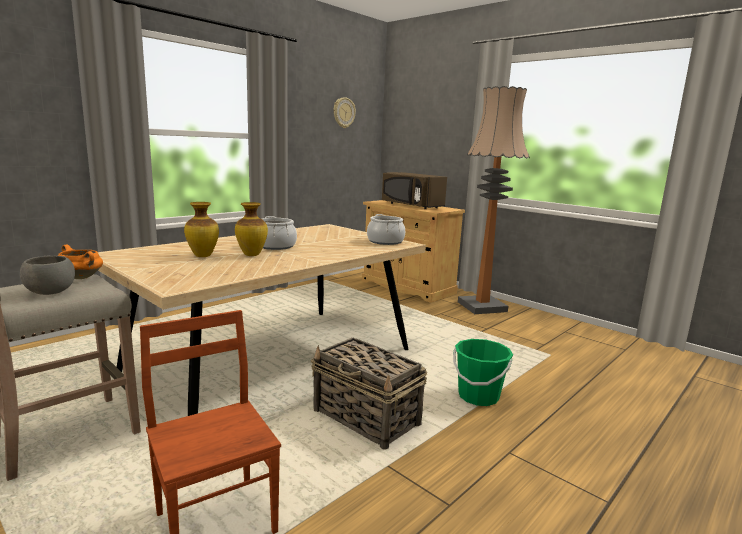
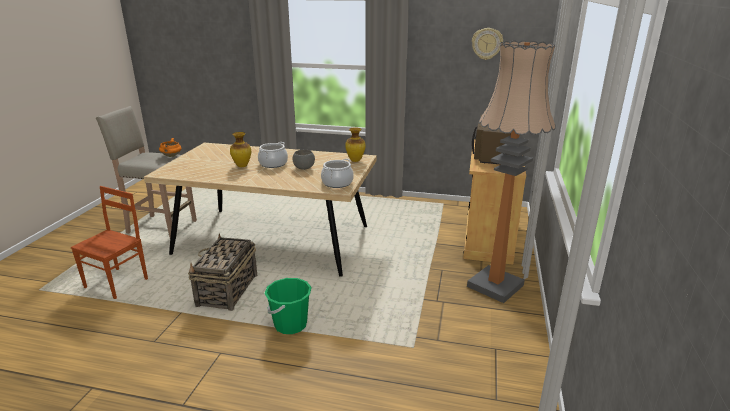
camera: 60 degrees right, 10 degrees up
(50, 293) = (145, 160): grey bowl -> grey bowl (304, 168)
(203, 256) = (226, 159): vase -> vase (355, 160)

